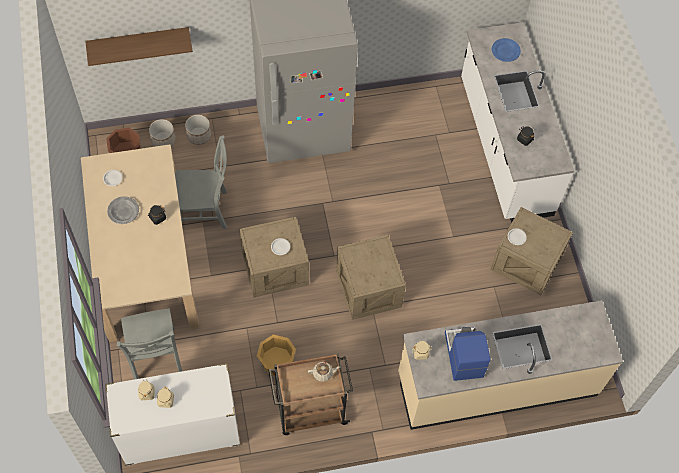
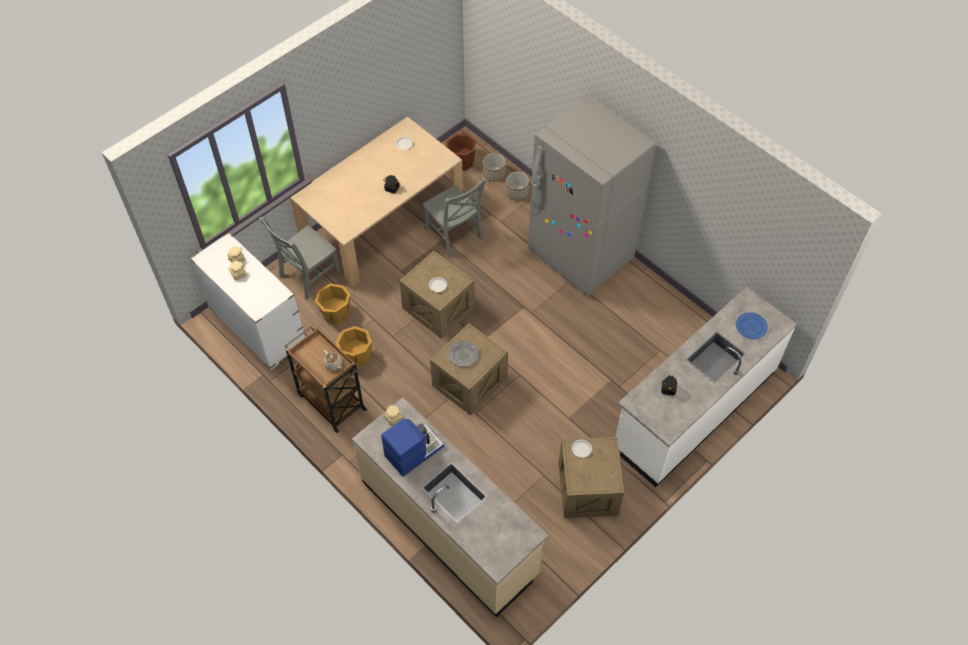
camera: 60 degrees right, 5 degrees down
(123, 211) = (381, 165): grey plate -> grey plate (463, 355)
(139, 41) = (510, 74): shelf -> none
(216, 356) = (335, 313): none -> orange bucket

